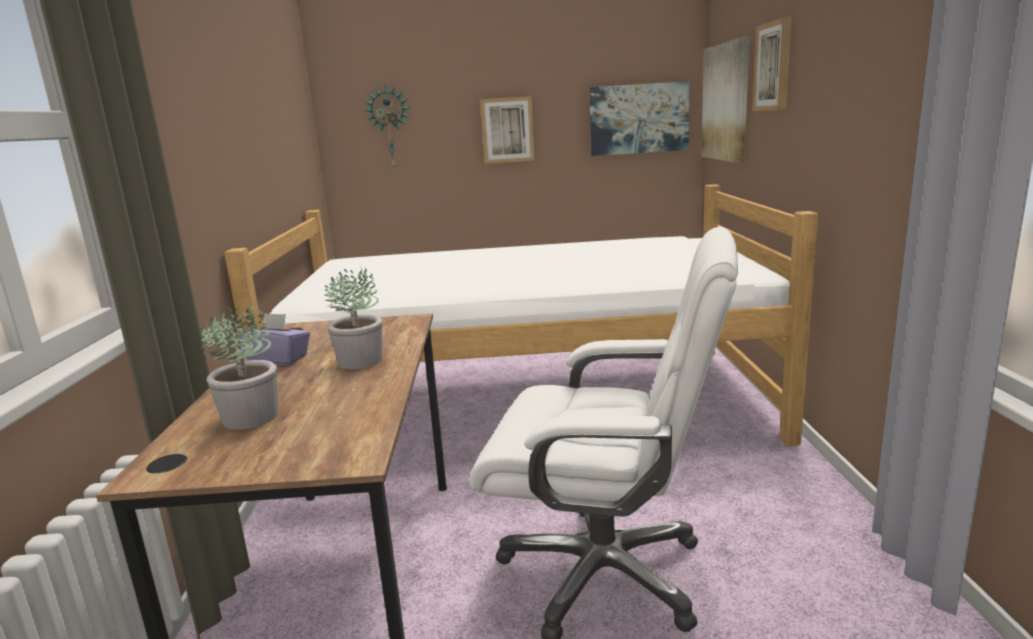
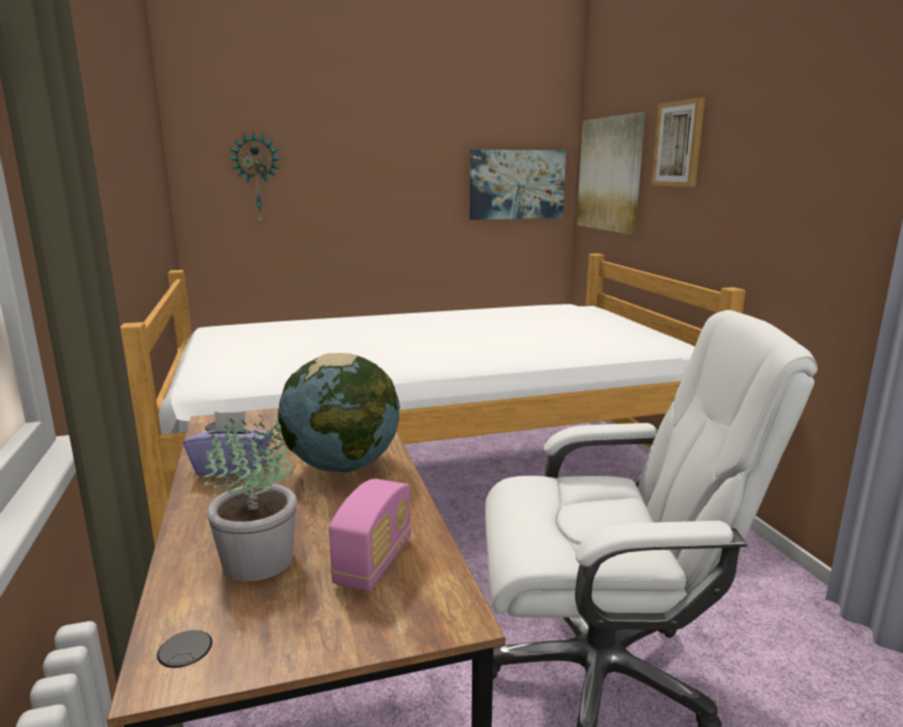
camera: 15 degrees left, 0 degrees up
(330, 423) = (374, 562): none -> radio
(361, 360) = (343, 465): potted plant -> globe
(507, 130) = (386, 189): picture -> none

